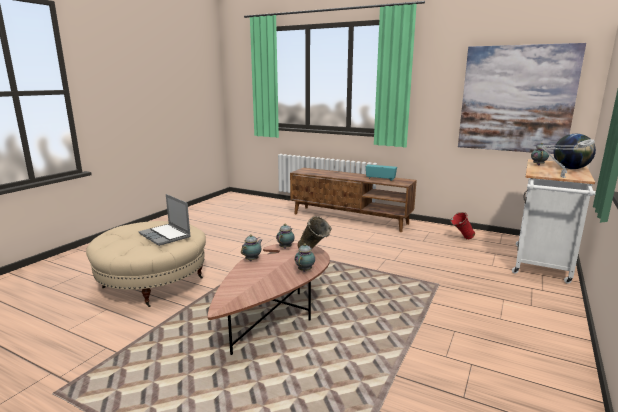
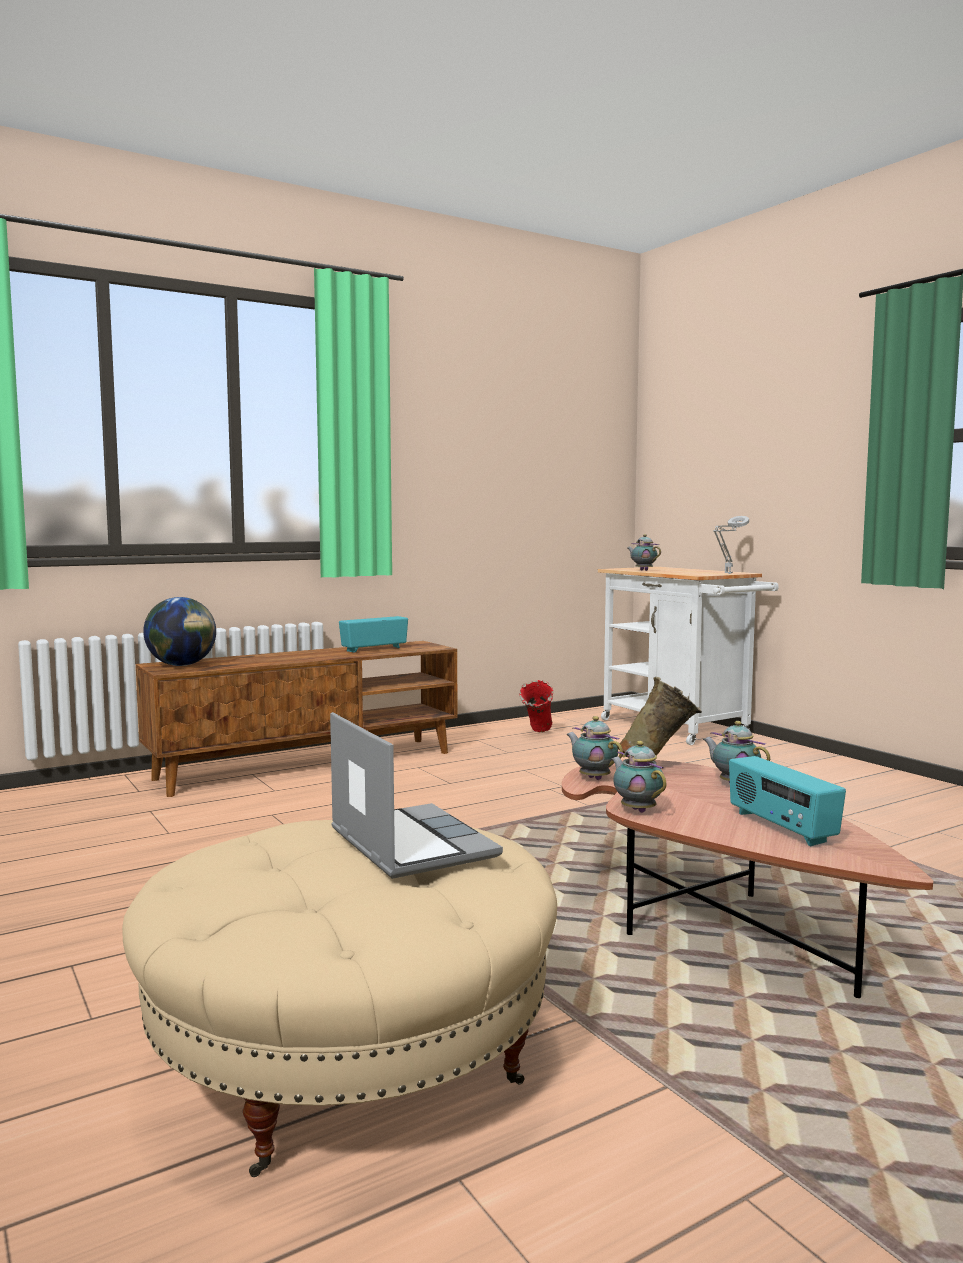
camera: 60 degrees left, 10 degrees down
(166, 235) = (409, 843): laptop -> laptop turned 105 degrees counterclockwise
(252, 284) = (780, 828): none -> radio
(516, 99) = (543, 474): picture -> none
(571, 168) = (683, 569): globe -> globe (182, 665)

